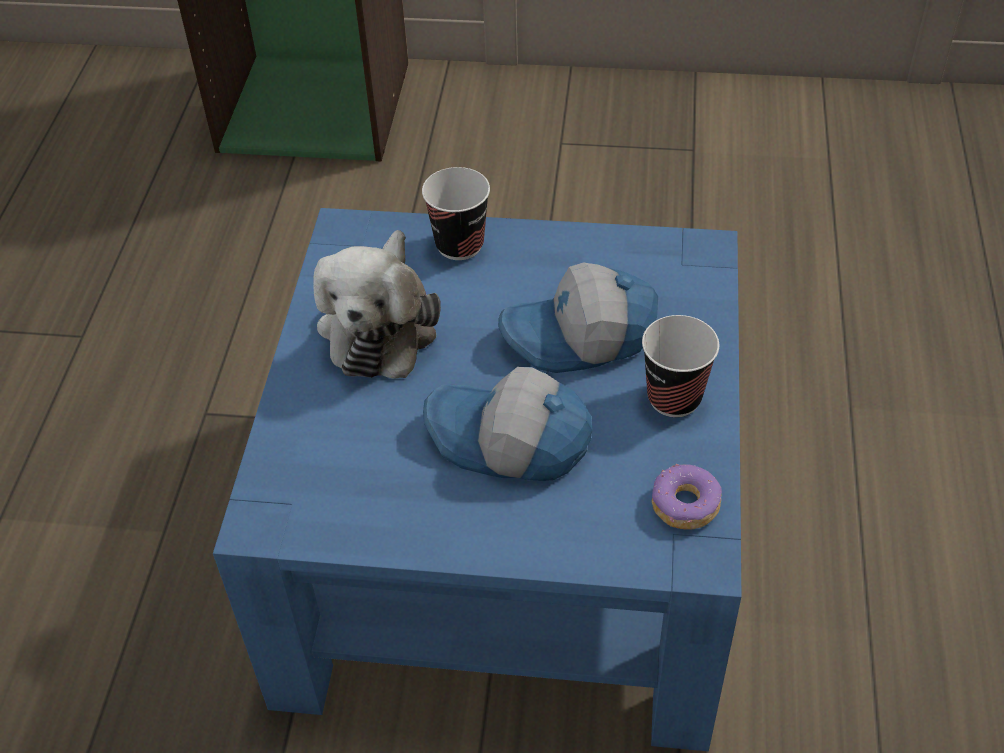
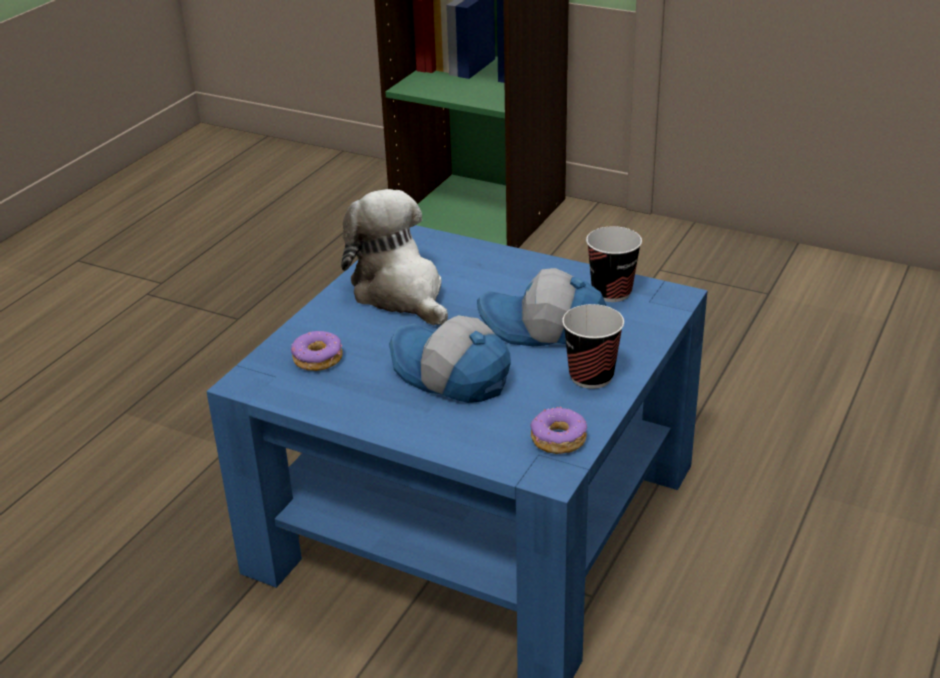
camera: 20 degrees right, 15 degrees down
(332, 460) = (318, 359): none -> donut
(380, 325) = (400, 293): plush toy -> plush toy turned 120 degrees clockwise
(459, 245) = (487, 259): cup -> cup (611, 292)

